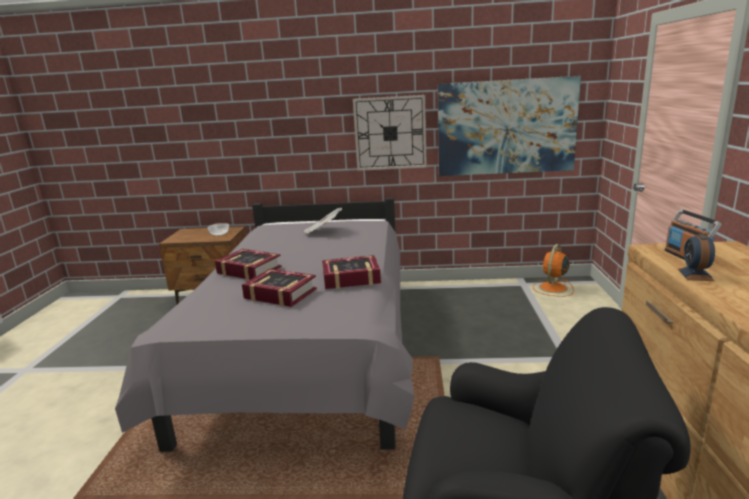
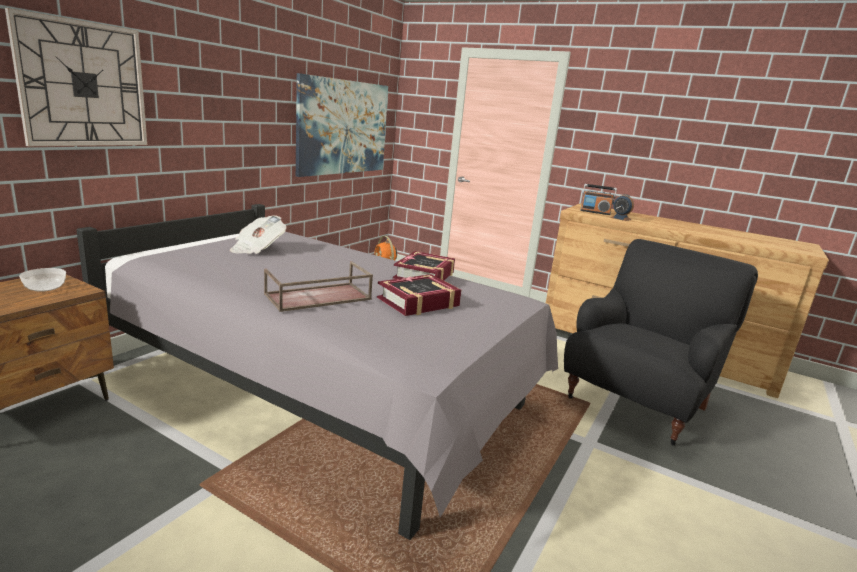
camera: 65 degrees left, 0 degrees up
(249, 270) = (317, 297): book -> brown tray
(390, 133) = (254, 125): wall clock -> wall clock (83, 84)

